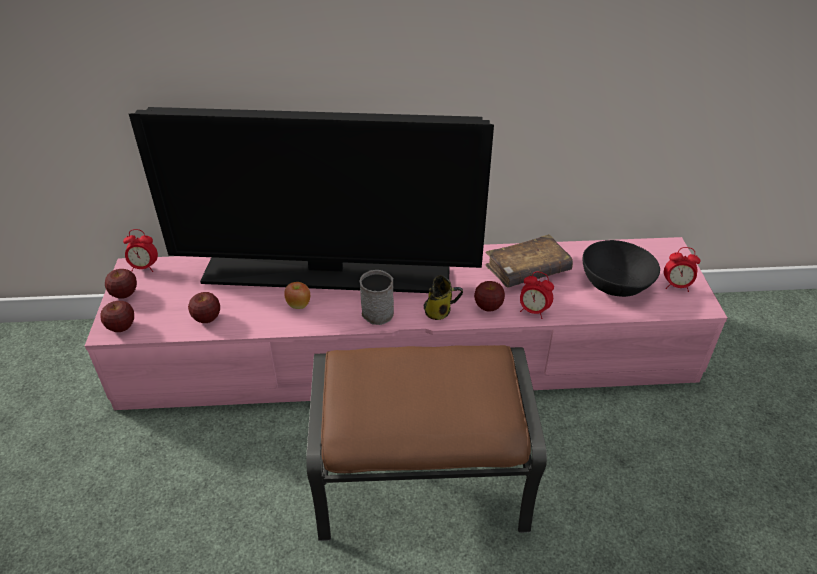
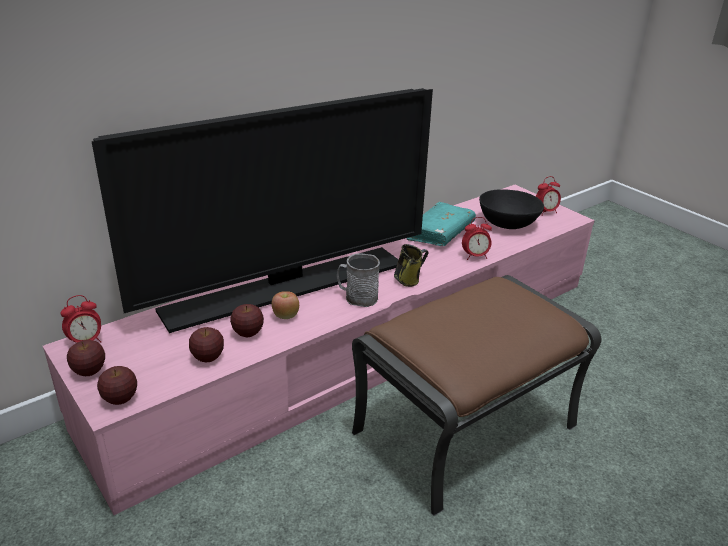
camera: 35 degrees left, 10 degrees down
(488, 306) = (440, 264): apple -> apple (247, 333)
(527, 270) = (440, 233): brown book -> turquoise book

